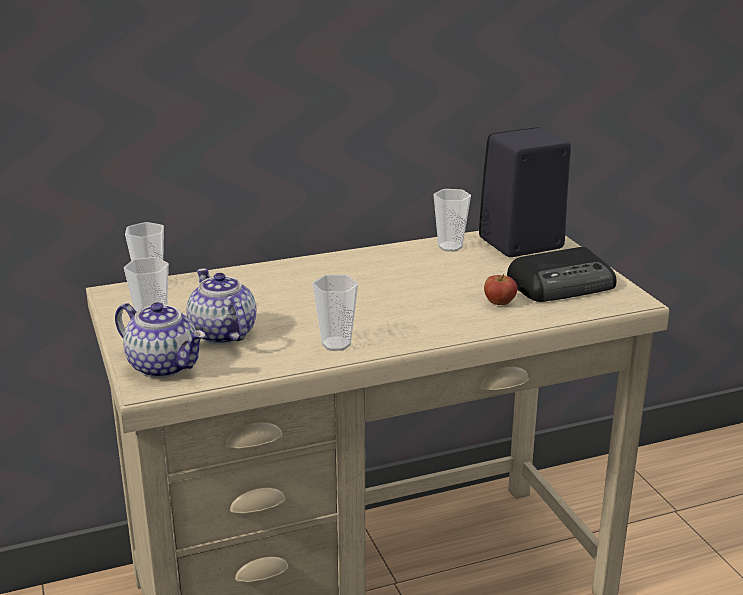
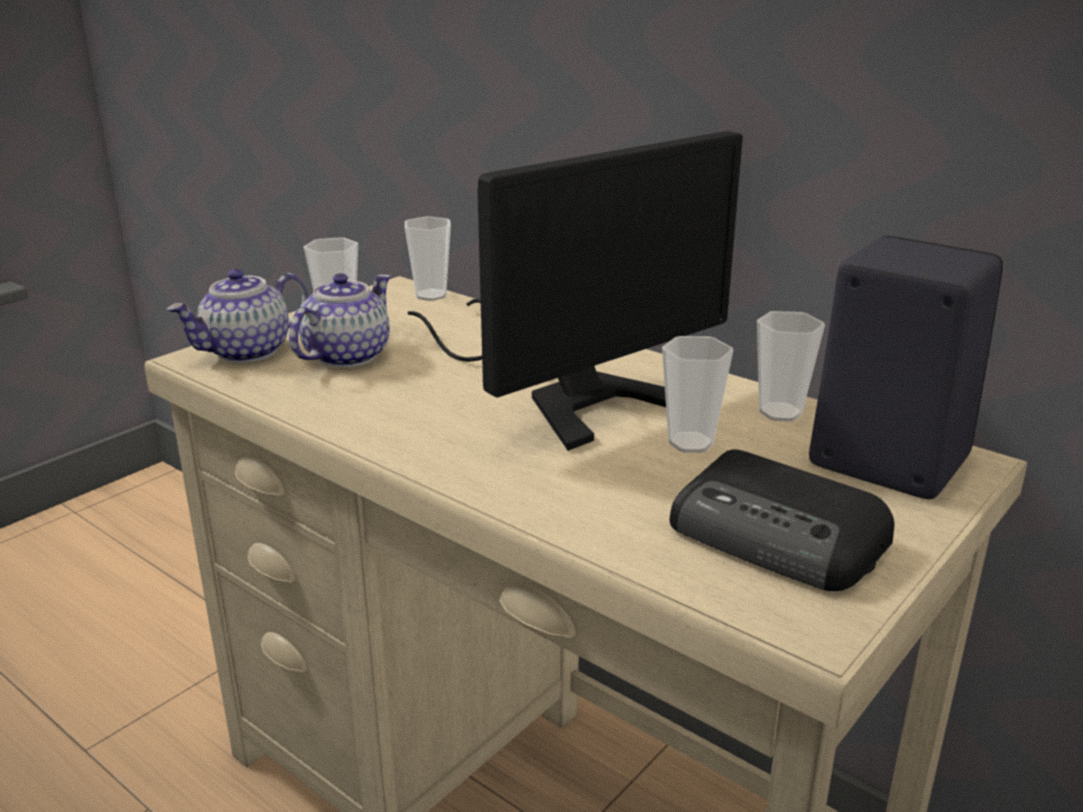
camera: 60 degrees right, 0 degrees up
(164, 366) = (247, 352): teapot -> teapot turned 45 degrees clockwise
(336, 344) = (375, 419): cup -> cup (690, 443)
(361, 285) = (567, 389): none -> monitor
(499, 303) = (632, 497): apple -> none

